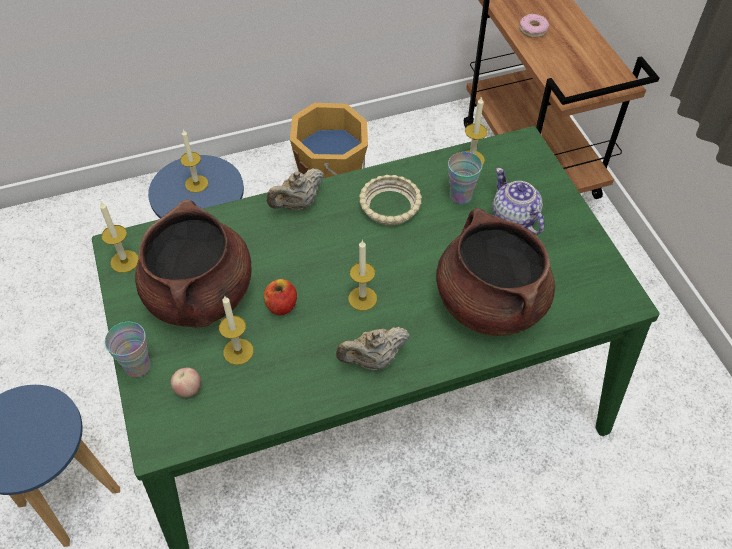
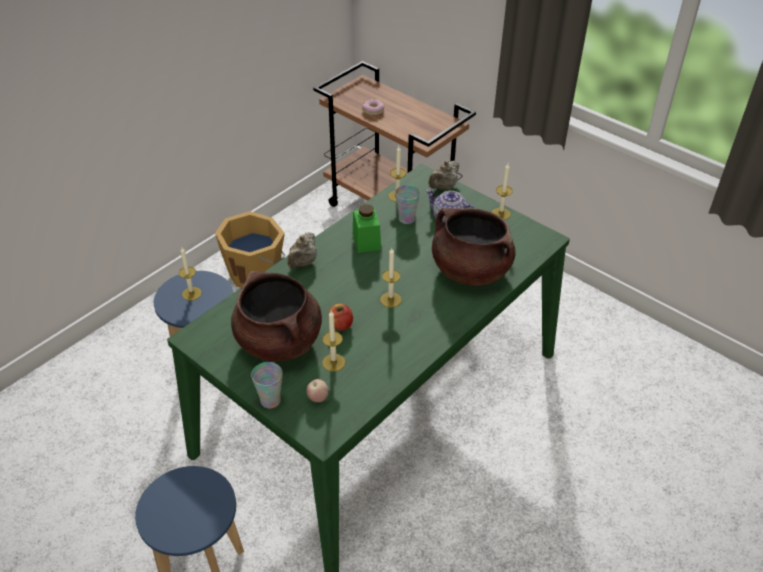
camera: 30 degrees left, 10 degrees down
(124, 261) = (206, 344): candle -> candle (501, 214)
(373, 359) = (424, 330): beige teapot -> beige teapot (443, 187)
(390, 206) = (366, 241): beige bowl -> green jar

